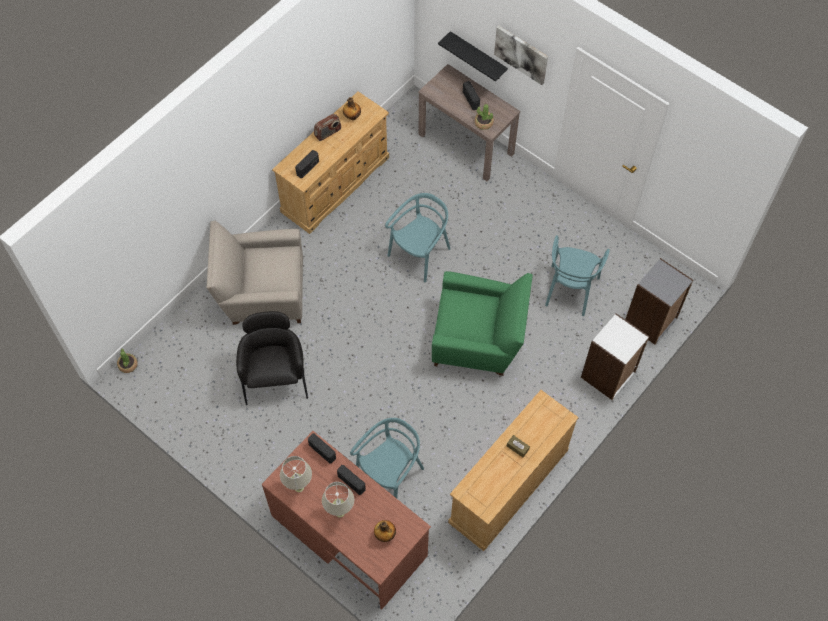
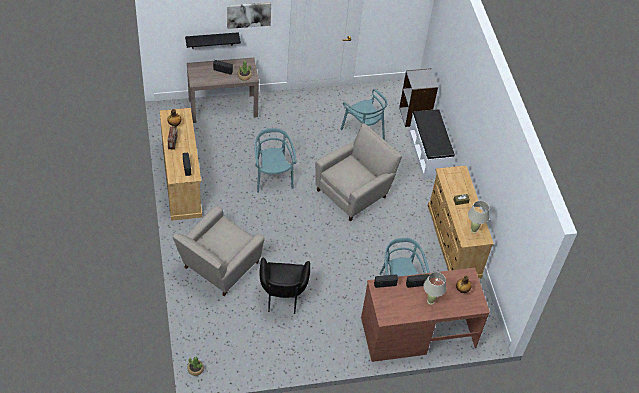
camera: 55 degrees left, 10 degrees down
(275, 377) = (282, 299): black armchair -> black armchair turned 120 degrees counterclockwise
(299, 487) = (397, 310): beige table lamp -> beige table lamp (473, 230)
(478, 341) = (354, 191): green armchair -> beige armchair
(608, 375) = (429, 155): white bookcase -> white bench

